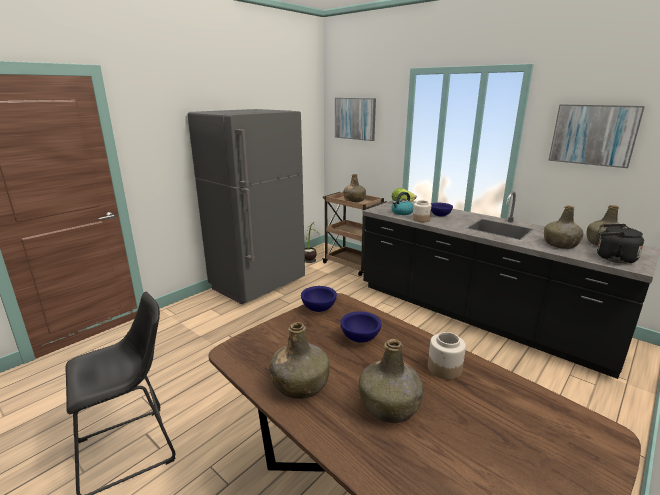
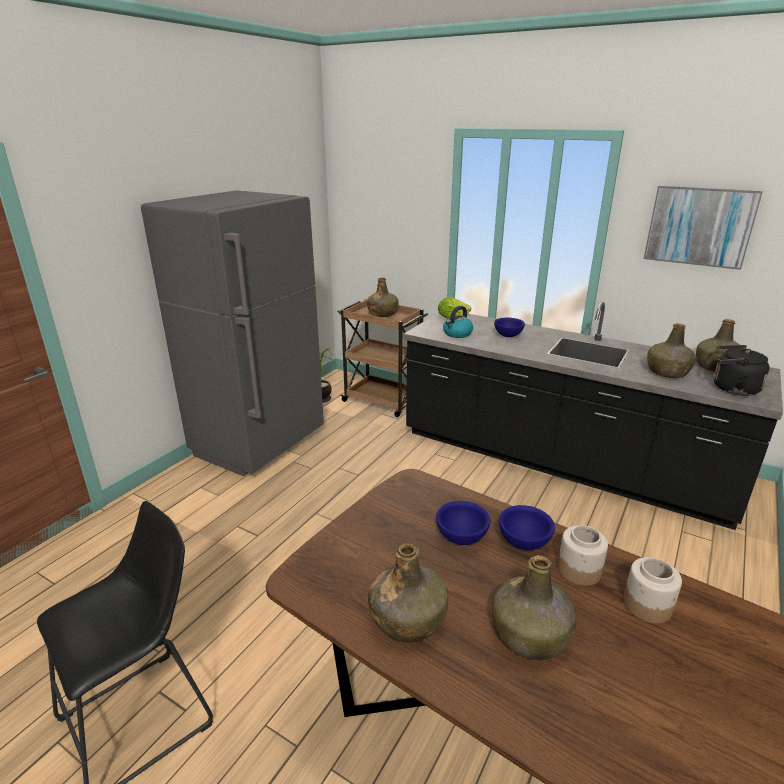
camera: 10 degrees left, 5 degrees up
(319, 309) = (393, 497): blue bowl -> blue bowl (524, 542)
(355, 118) = (375, 197): picture -> none
(421, 219) = (486, 344): jar -> jar (648, 605)

